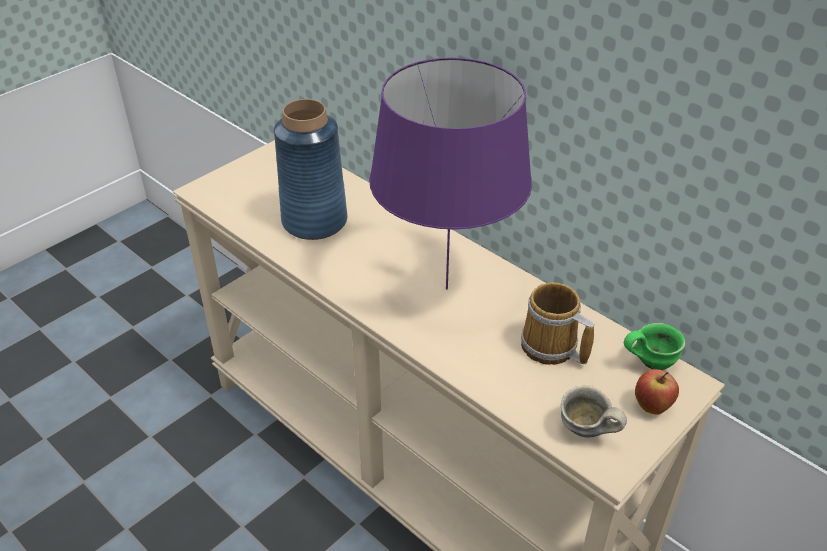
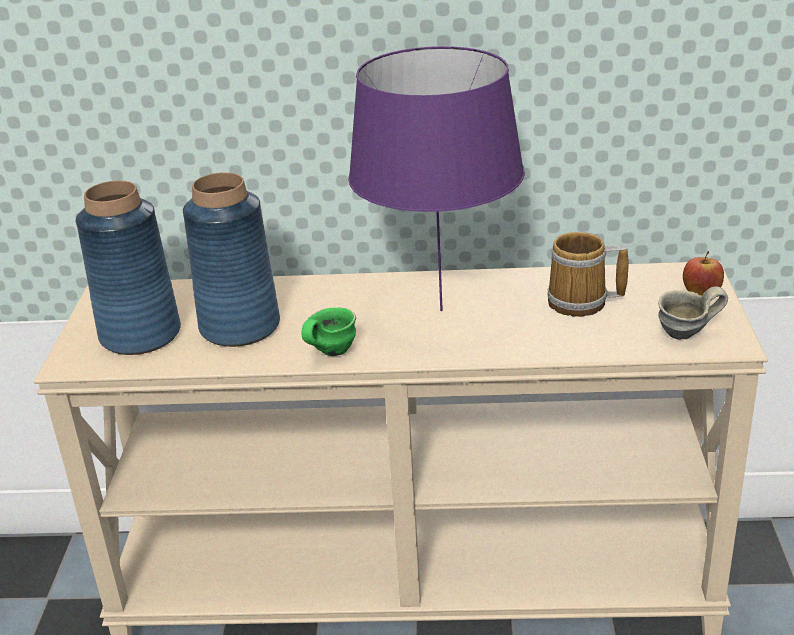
camera: 40 degrees left, 10 degrees down
(258, 192) = (140, 334): none -> blue vase
(649, 362) = (657, 274): green mug -> green mug (329, 353)

